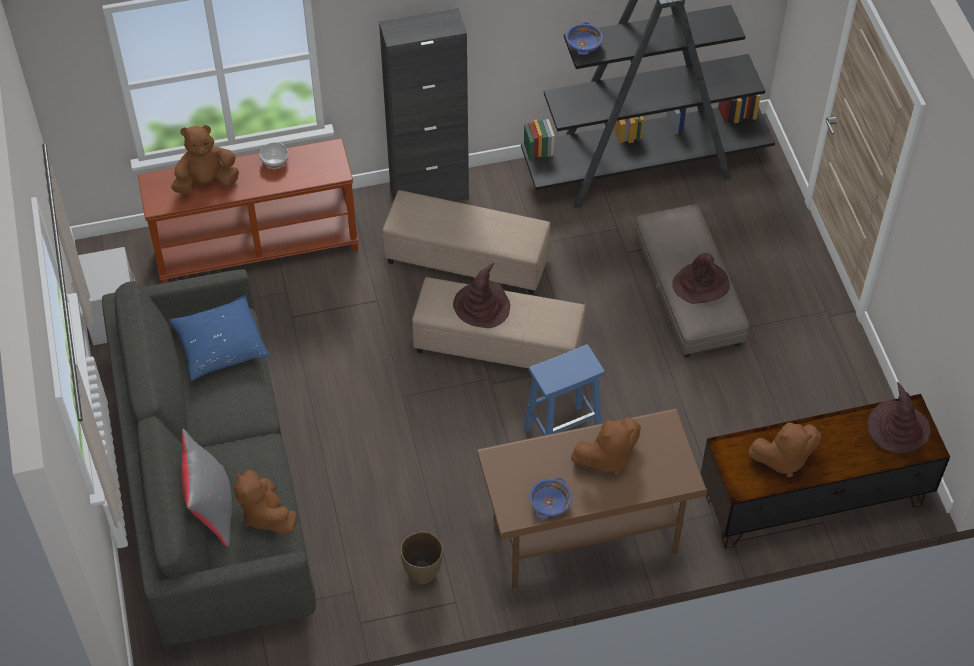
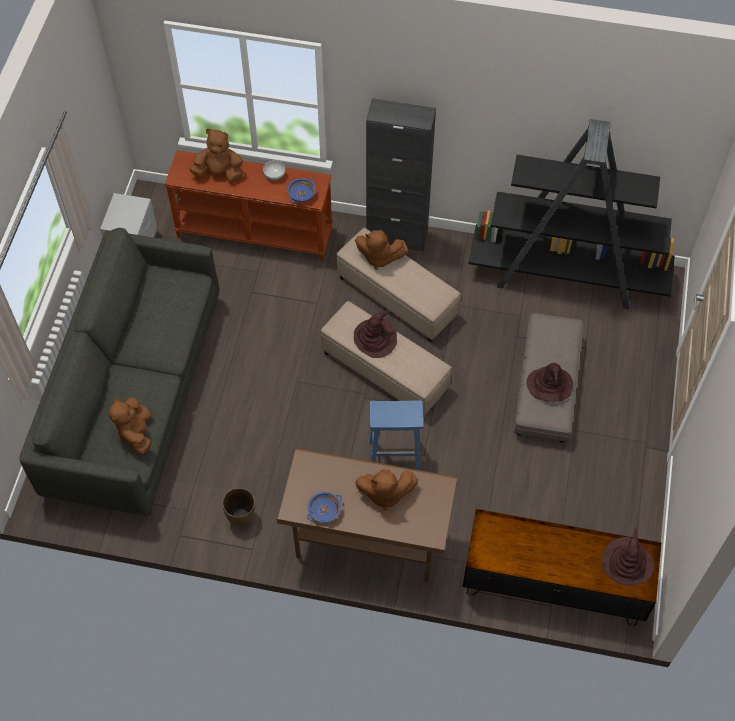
camera: 25 degrees right, 5 degrees up
(211, 507) = (103, 412): grey pillow -> none
(220, 345) = (172, 297): blue pillow -> none
(584, 45) = (526, 169): blue bowl -> blue bowl (301, 195)
(783, 459) = (524, 548): brown plush toy -> brown plush toy (379, 257)

